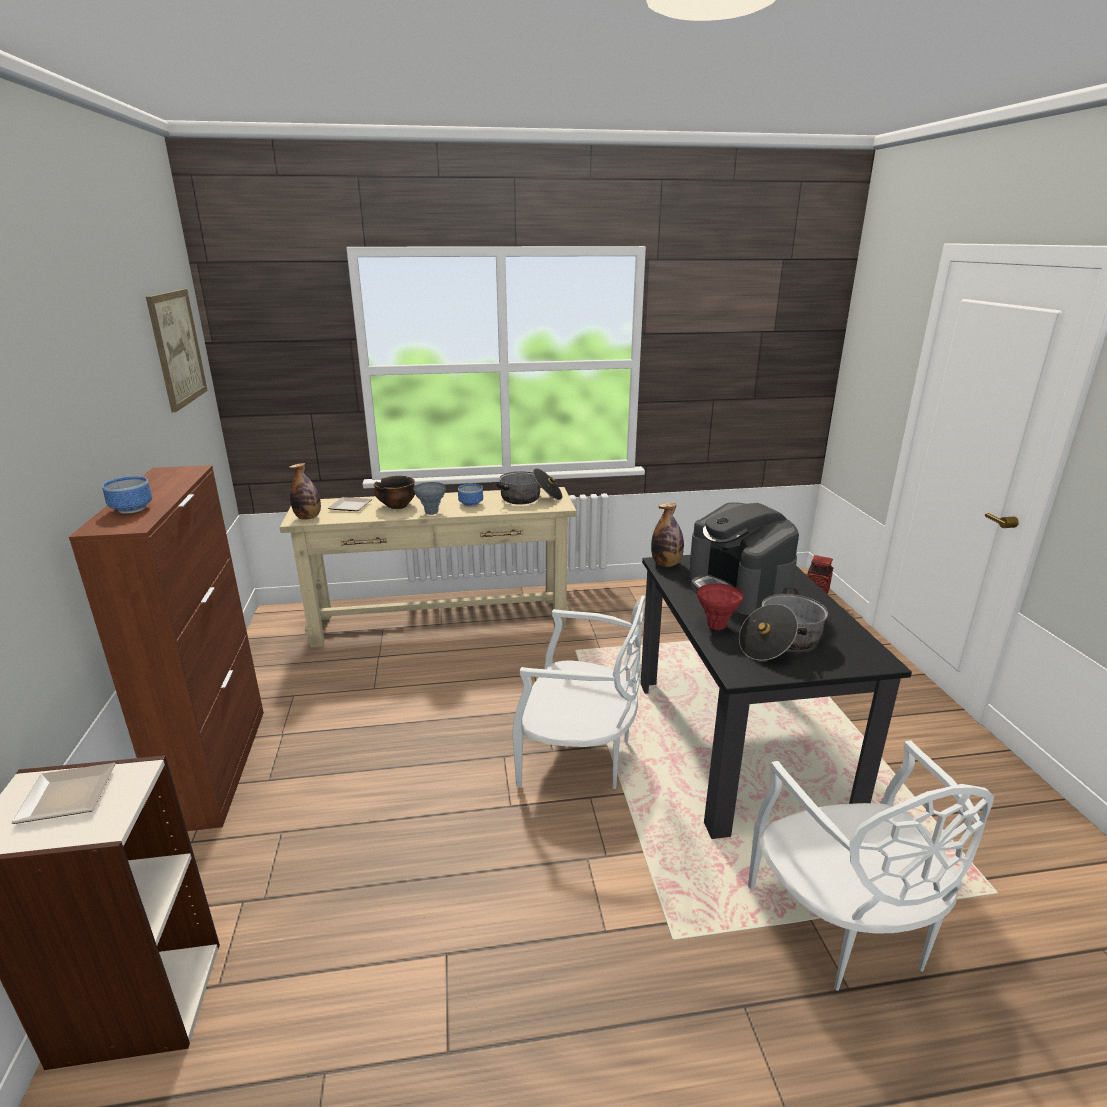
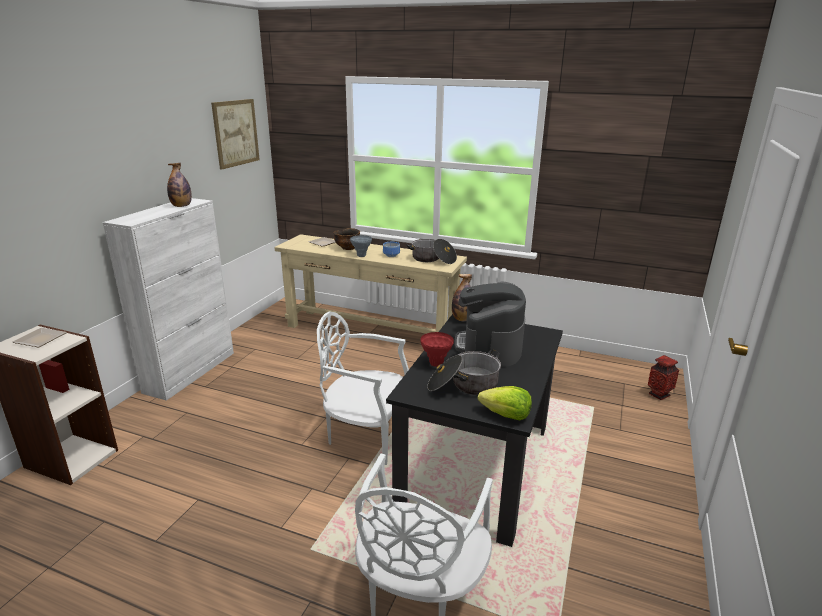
camera: 30 degrees right, 0 degrees up
(131, 509) = (143, 214): bowl -> none
(218, 766) = (191, 372): brown cabinet -> white cabinet
(308, 517) = (293, 245): bottle -> bottle (181, 206)
(578, 757) = (366, 434): white chair -> white chair turned 150 degrees clockwise
(867, 661) = (506, 415): none -> lettuce

